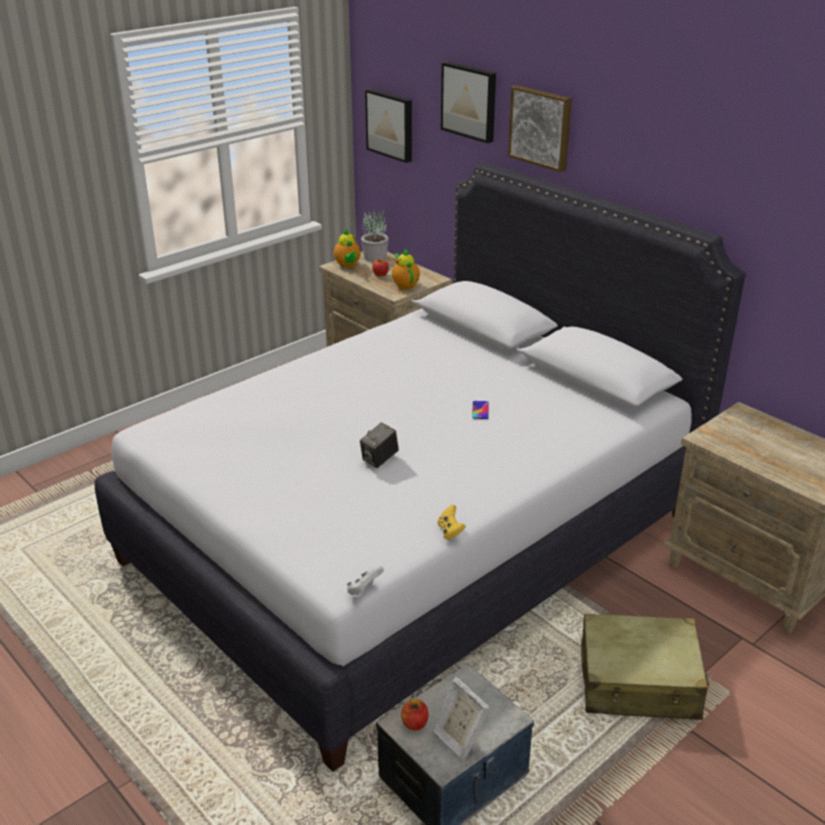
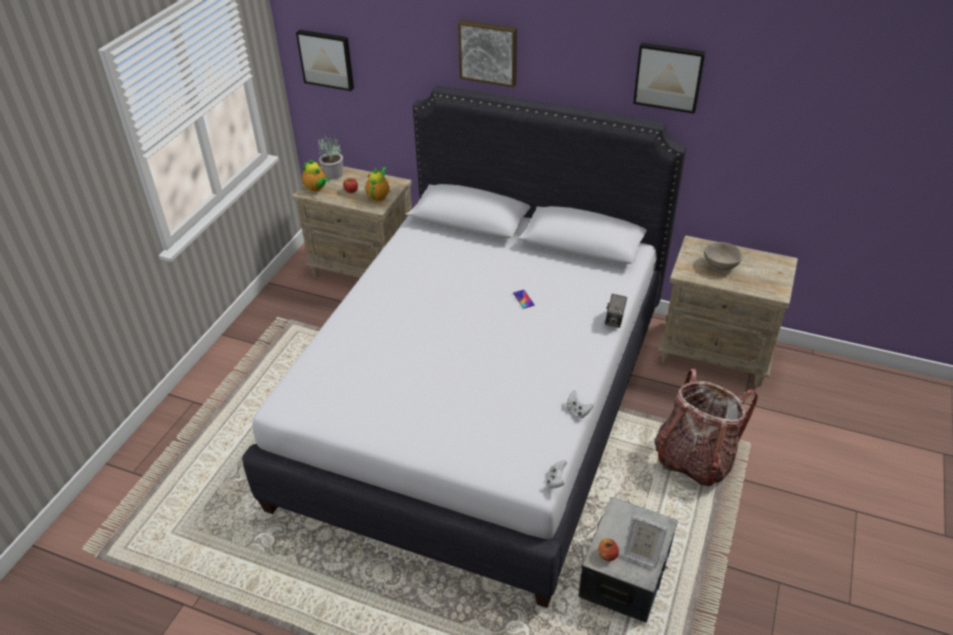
camera: 25 degrees left, 10 degrees up
(379, 460) = (484, 368): camera -> camera (614, 320)
(405, 285) = (379, 196): teapot -> teapot turned 60 degrees clockwise
(450, 531) = (578, 410): yellow game controller -> white game controller
(470, 101) = (412, 35): picture -> picture (669, 76)
(639, 682) = (694, 458): beige suitcase -> backpack
(762, 442) = (721, 265): none -> beige bowl

